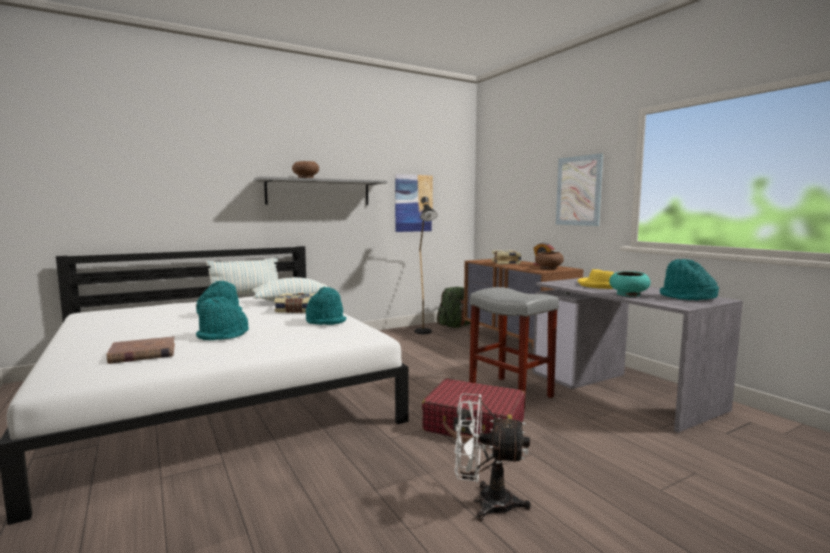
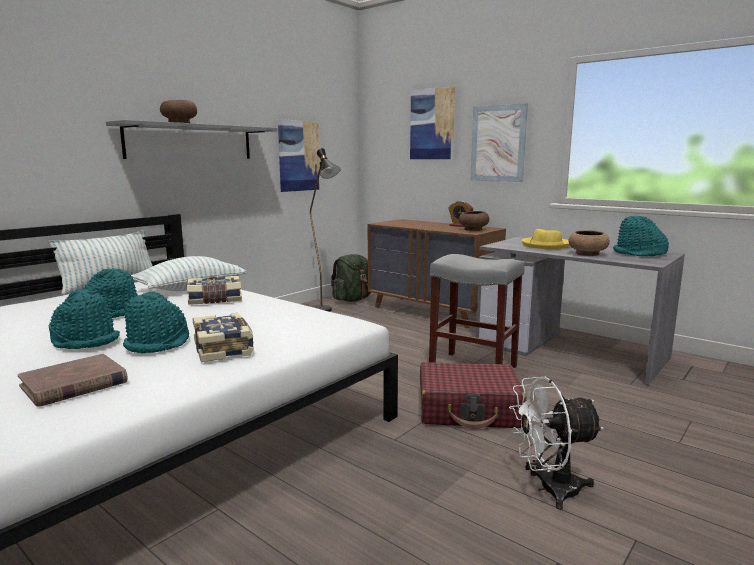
camera: 20 degrees left, 5 degrees up
(326, 321) = (271, 310): turquoise hat -> turquoise hat (86, 341)
(506, 263) = (419, 225): book -> book (224, 348)
(527, 175) = (432, 124): none -> picture
(628, 295) = (587, 254): turquoise bowl -> brown bowl

